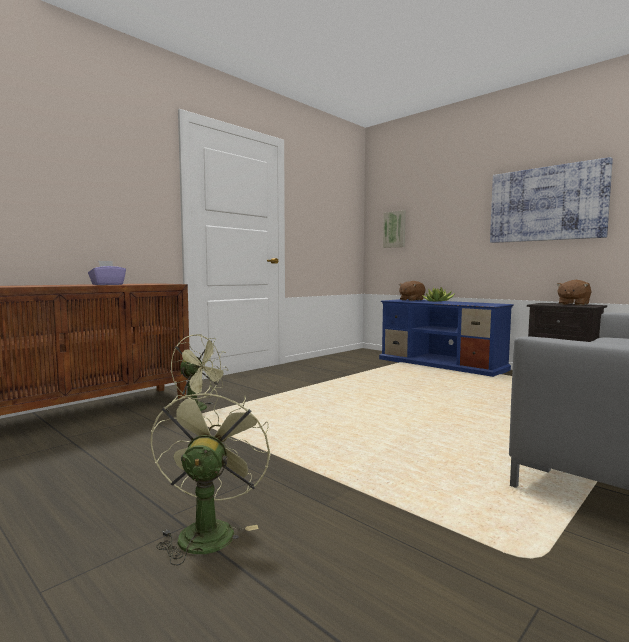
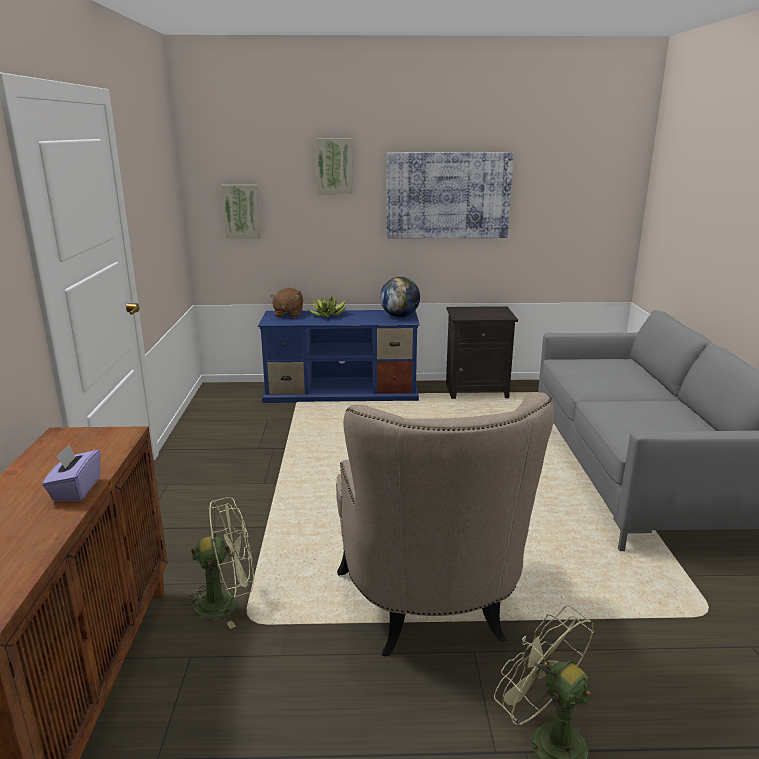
camera: 45 degrees left, 15 degrees up
(283, 450) = (432, 610): none -> beige armchair
(455, 192) = (334, 166): none -> picture
(490, 304) = (399, 316): none -> globe
(573, 304) = (484, 310): brown plush toy -> none

